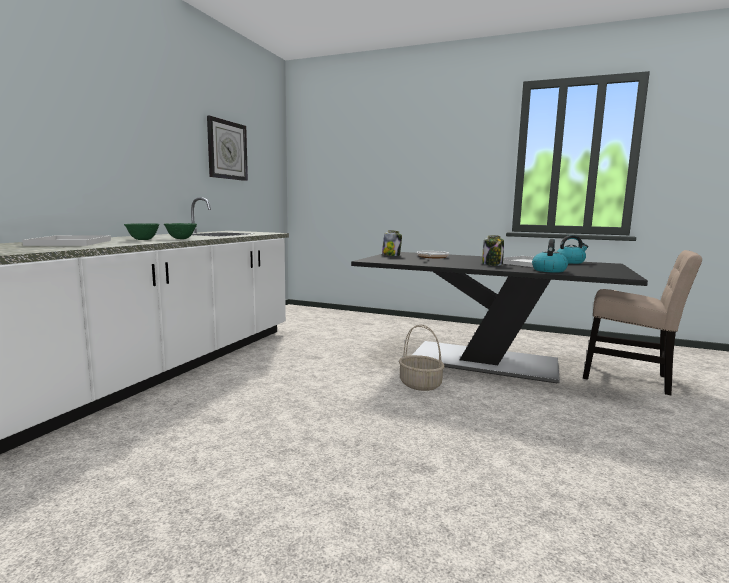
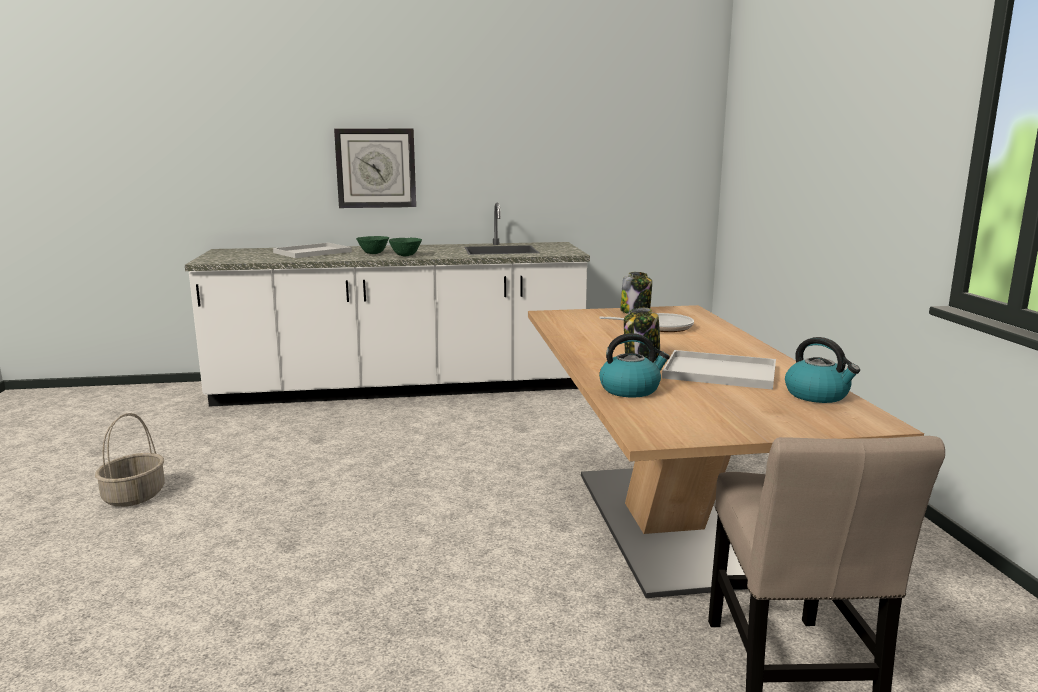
camera: 60 degrees right, 5 degrees up
(227, 150) = (576, 134): wall clock -> wall clock (376, 168)
(421, 384) = (507, 501): basket -> basket (134, 496)
(483, 361) = (664, 525): black dining table -> beige dining table

